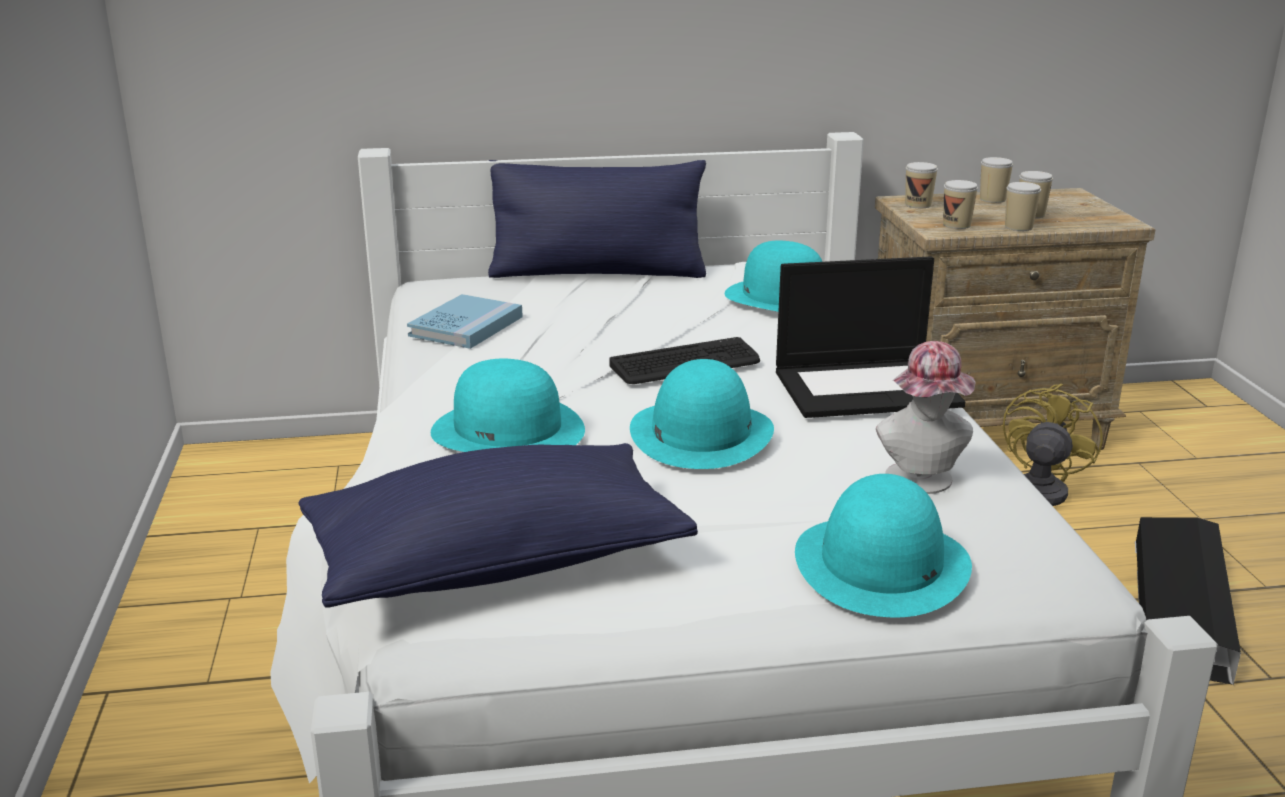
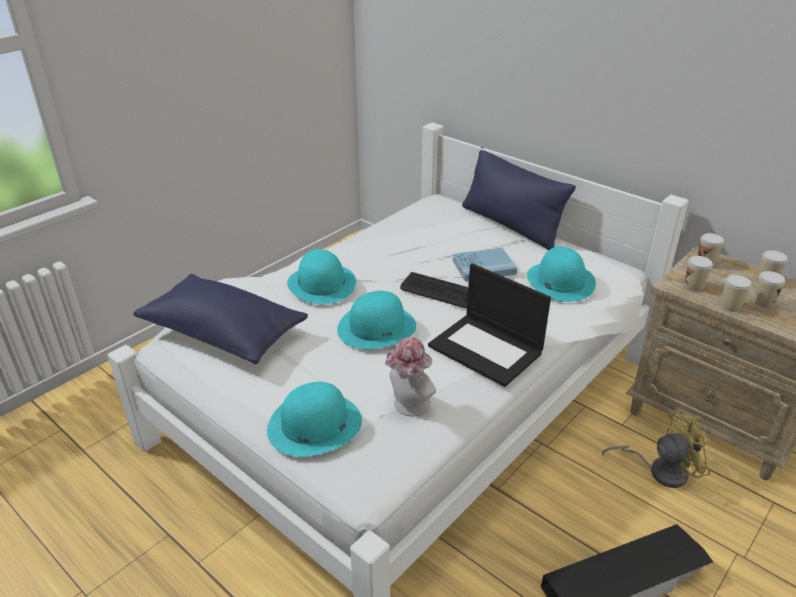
camera: 50 degrees right, 10 degrees up
(466, 326) = (406, 228): blue book -> blue book (484, 267)

